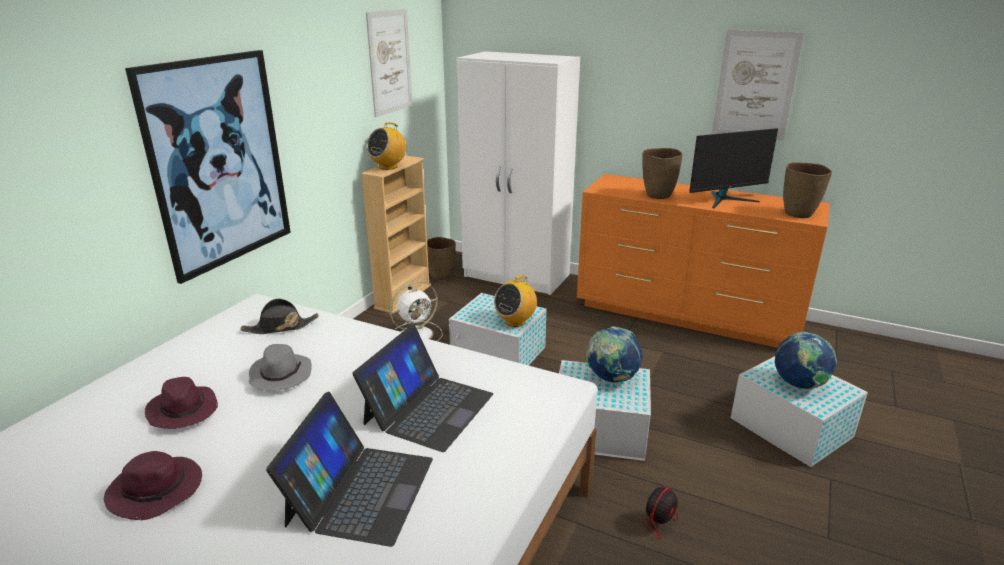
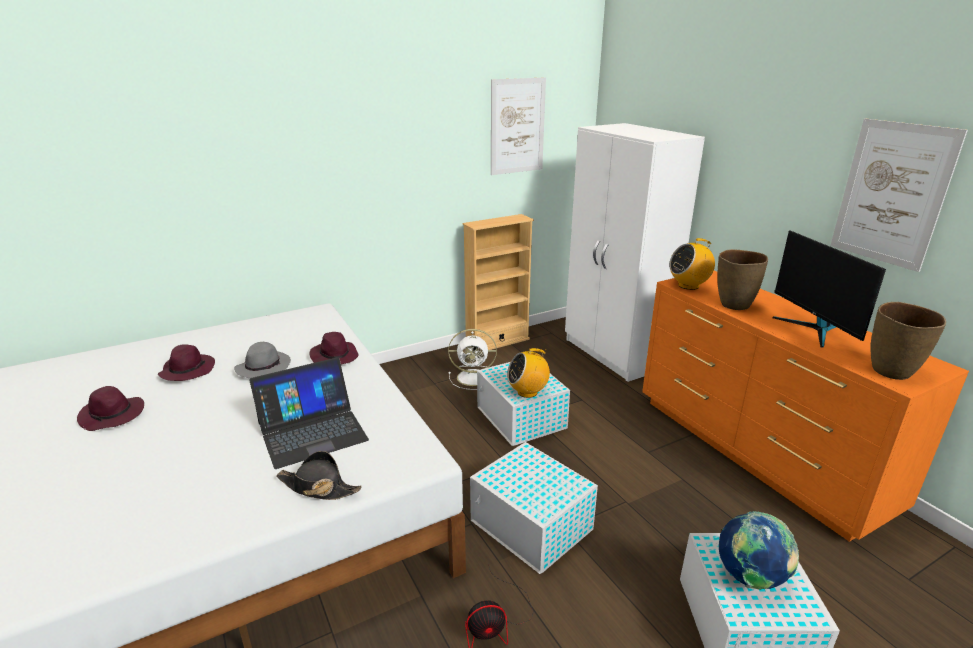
camera: 35 degrees right, 0 degrees up
(219, 163) = (310, 194): picture -> none
(280, 327) = (309, 333): black hat -> black hat (318, 487)
(345, 339) = (334, 356): none -> purple hat
(360, 490) = (195, 470): laptop -> none
(388, 167) = (491, 221): radio -> radio (688, 285)
(441, 276) = (547, 333): brown vase -> none
(611, 379) = (548, 478): globe -> none
(726, 200) = (814, 329): monitor -> monitor turned 60 degrees clockwise

